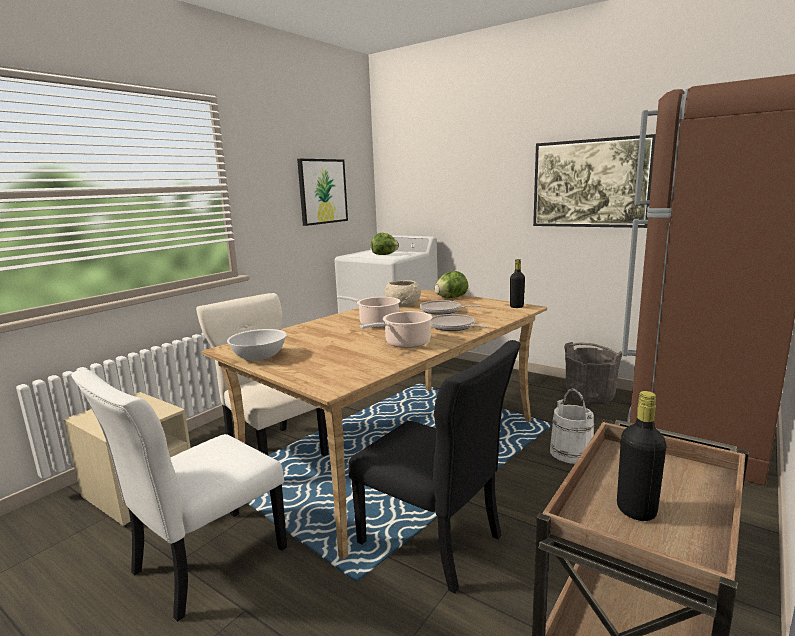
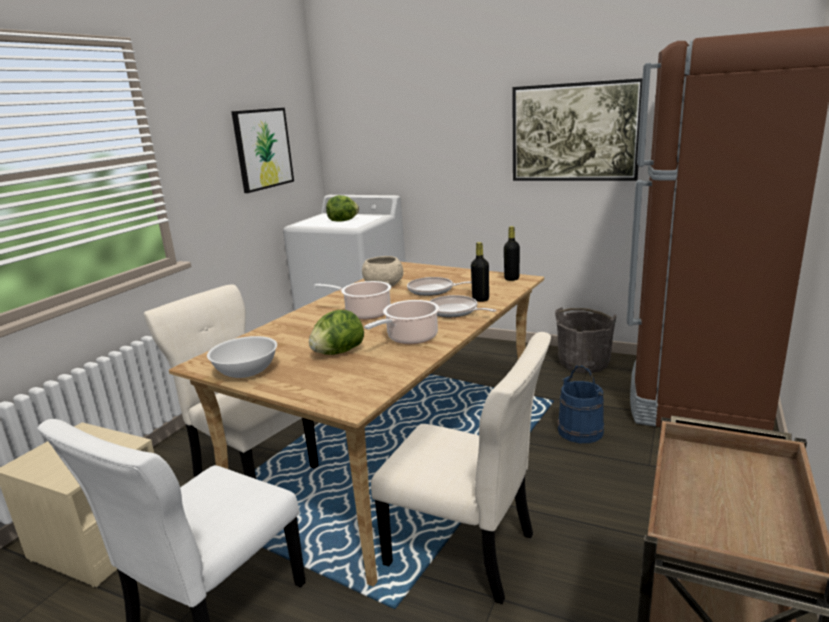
camera: 10 degrees left, 5 degrees up
(434, 542) = (466, 552): black chair -> beige chair
(451, 298) = (434, 271): lettuce -> lettuce (338, 352)
(571, 452) = (580, 431): white bucket -> blue bucket
(636, 510) = (723, 515): black bottle -> black bottle (480, 299)

